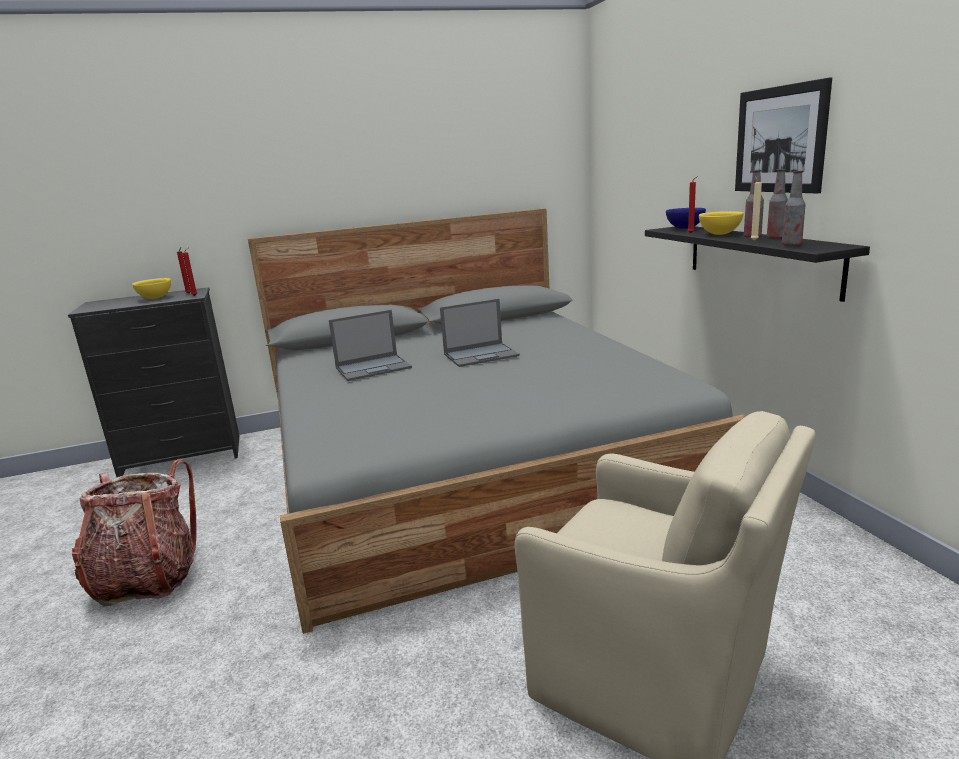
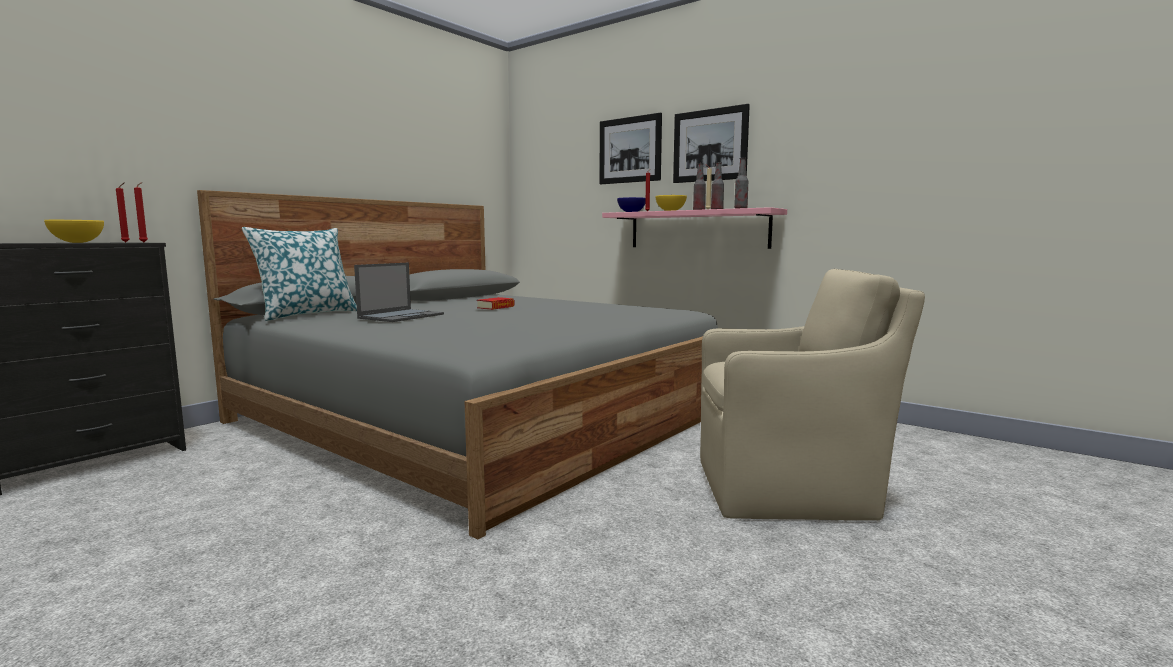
camera: 35 degrees left, 10 degrees down
(147, 579) = (201, 555): backpack -> none
(323, 350) = (306, 314): none -> pillow
(482, 355) = (495, 307): laptop -> book
(694, 141) = (630, 150): none -> picture
(759, 258) = (697, 229): black shelf -> pink shelf

